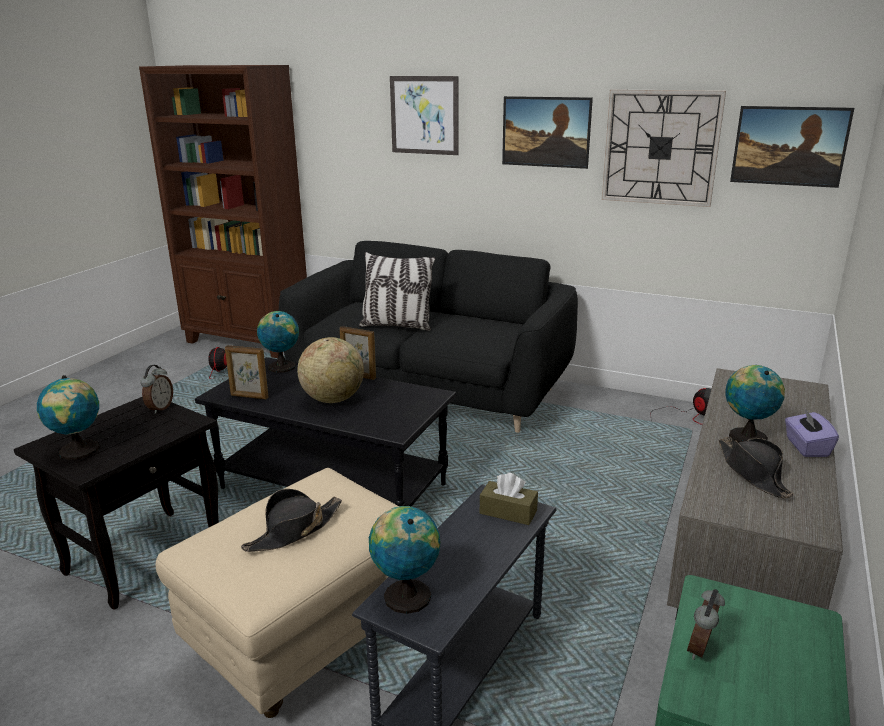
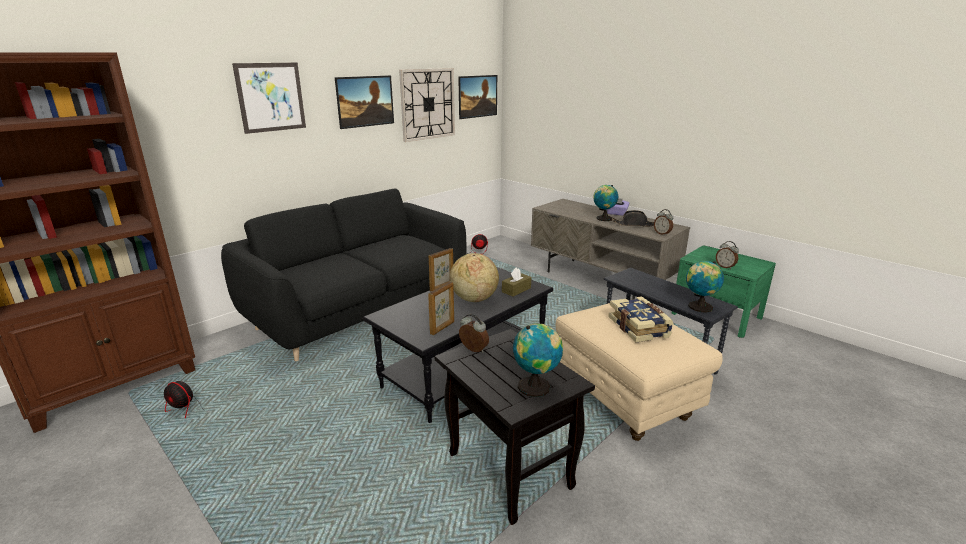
camera: 70 degrees left, 0 degrees up
(281, 366) = (392, 311): globe -> none
(294, 530) = (639, 327): black hat -> book
(397, 326) = (357, 265): pillow -> none
(508, 512) = (633, 276): brown tissue box -> brown tissue box (516, 290)
(730, 511) = (662, 233): none -> alarm clock

